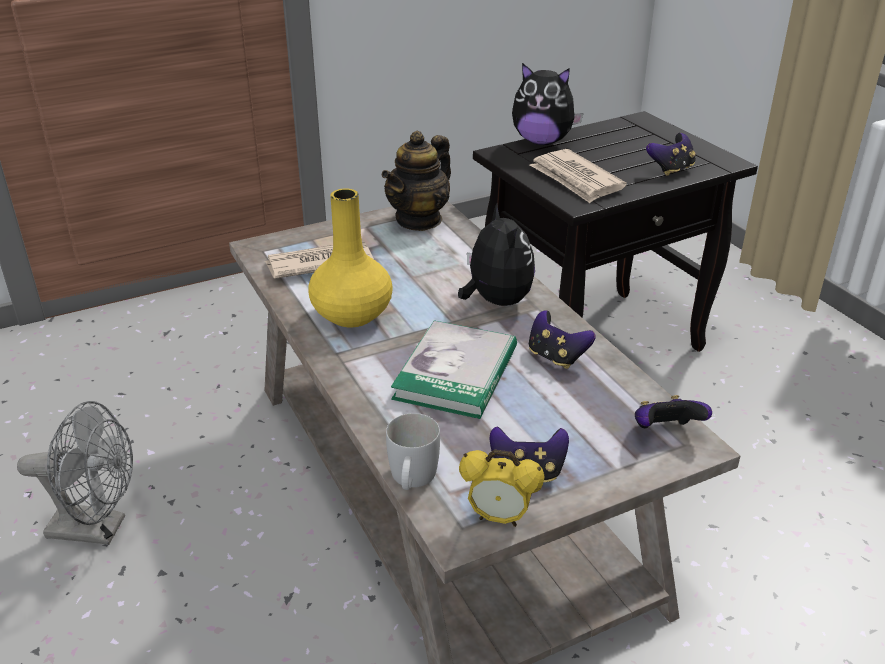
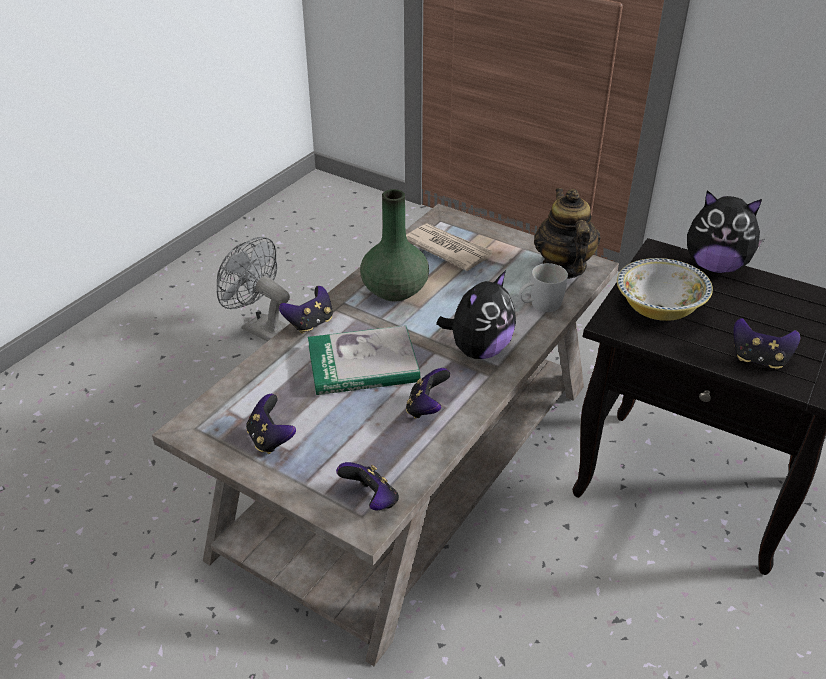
camera: 60 degrees right, 5 degrees up
(98, 528) = (261, 328): grey fan -> grey fan turned 150 degrees clockwise
(350, 386) = (310, 323): none -> game controller
(352, 314) = (395, 290): yellow vase -> green vase
(412, 480) = (229, 388): white mug -> white mug (540, 305)
(419, 220) = (563, 267): teapot -> teapot turned 75 degrees clockwise
(499, 518) = (214, 441): alarm clock -> none
(542, 141) = (715, 266): plush toy -> plush toy turned 60 degrees counterclockwise
(576, 179) = (658, 308): newspaper -> bowl

